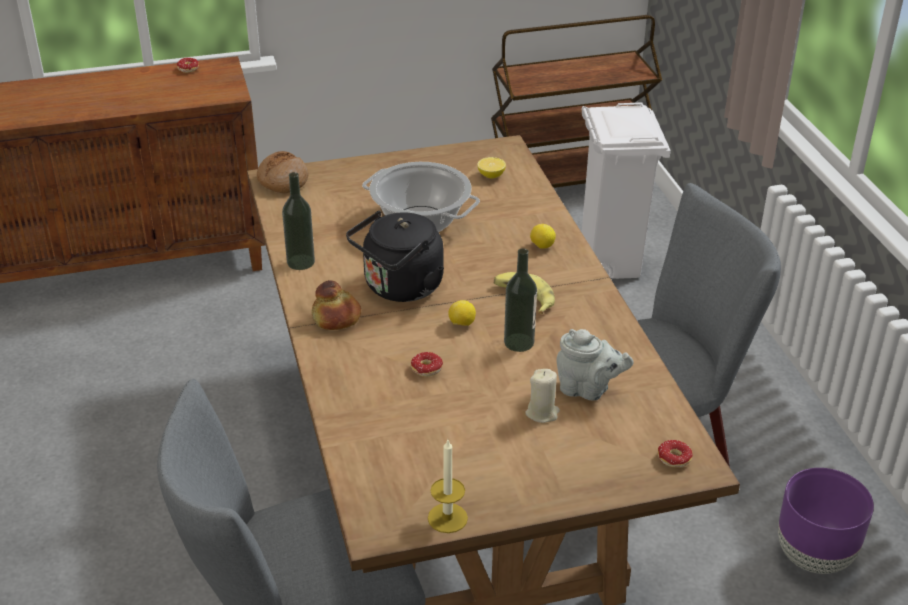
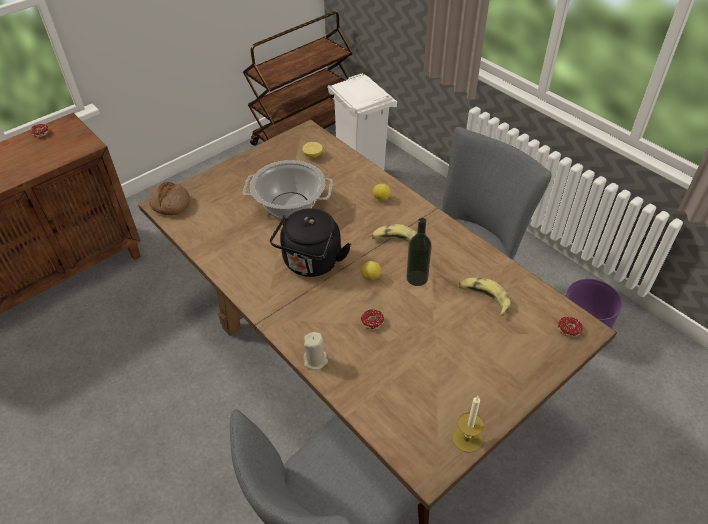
camera: 25 degrees left, 10 degrees up
(300, 262) = (227, 267): bottle -> none
(336, 318) = (283, 304): bread -> none
(542, 413) = (468, 327): beige candle -> beige candle (315, 360)
(588, 390) = (483, 298): grey teapot -> banana

